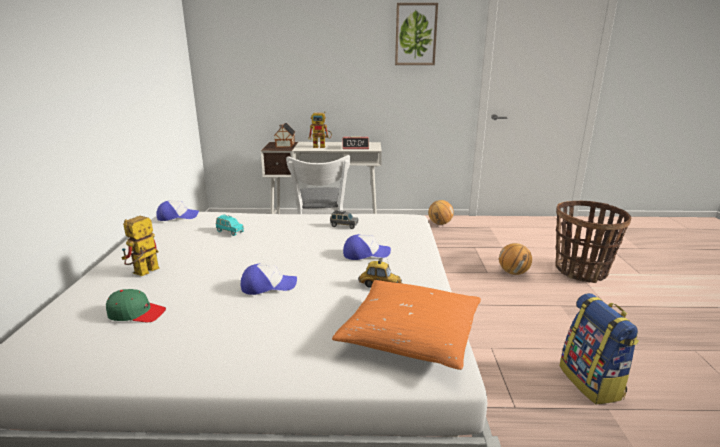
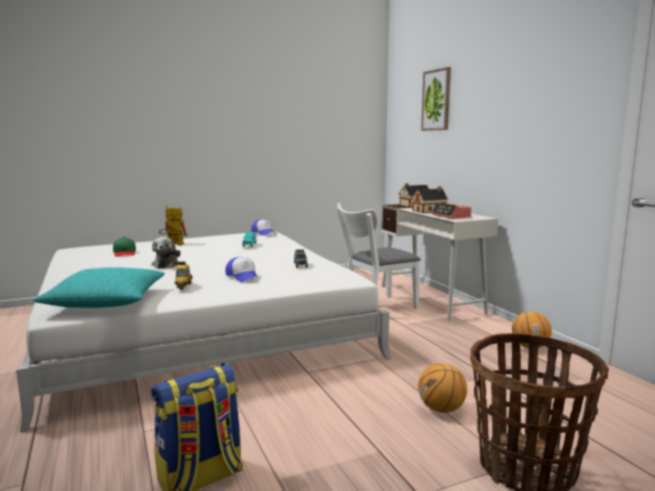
camera: 65 degrees right, 10 degrees down
(268, 286) = (166, 264): cap -> plush toy
(322, 146) = (430, 211): toy robot -> toy house
(410, 335) = (107, 301): orange pillow -> turquoise pillow
(415, 34) = (544, 81): picture -> picture (436, 100)

